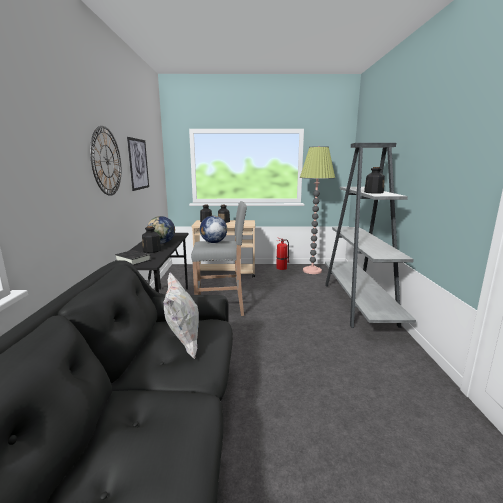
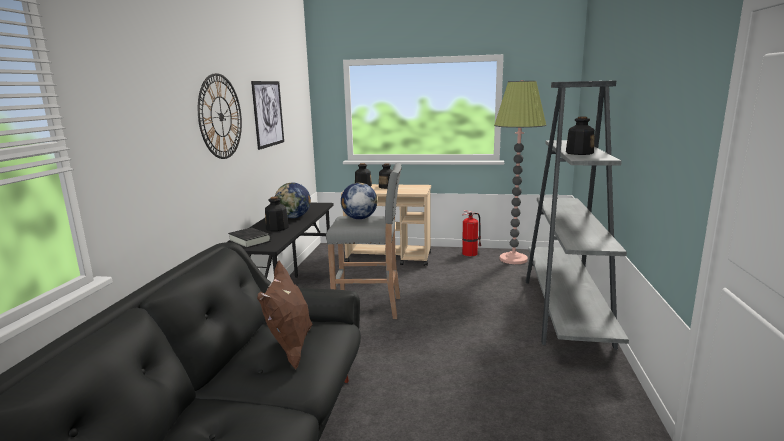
camera: 10 degrees right, 0 degrees up
(183, 342) = (290, 348): white pillow -> brown pillow

